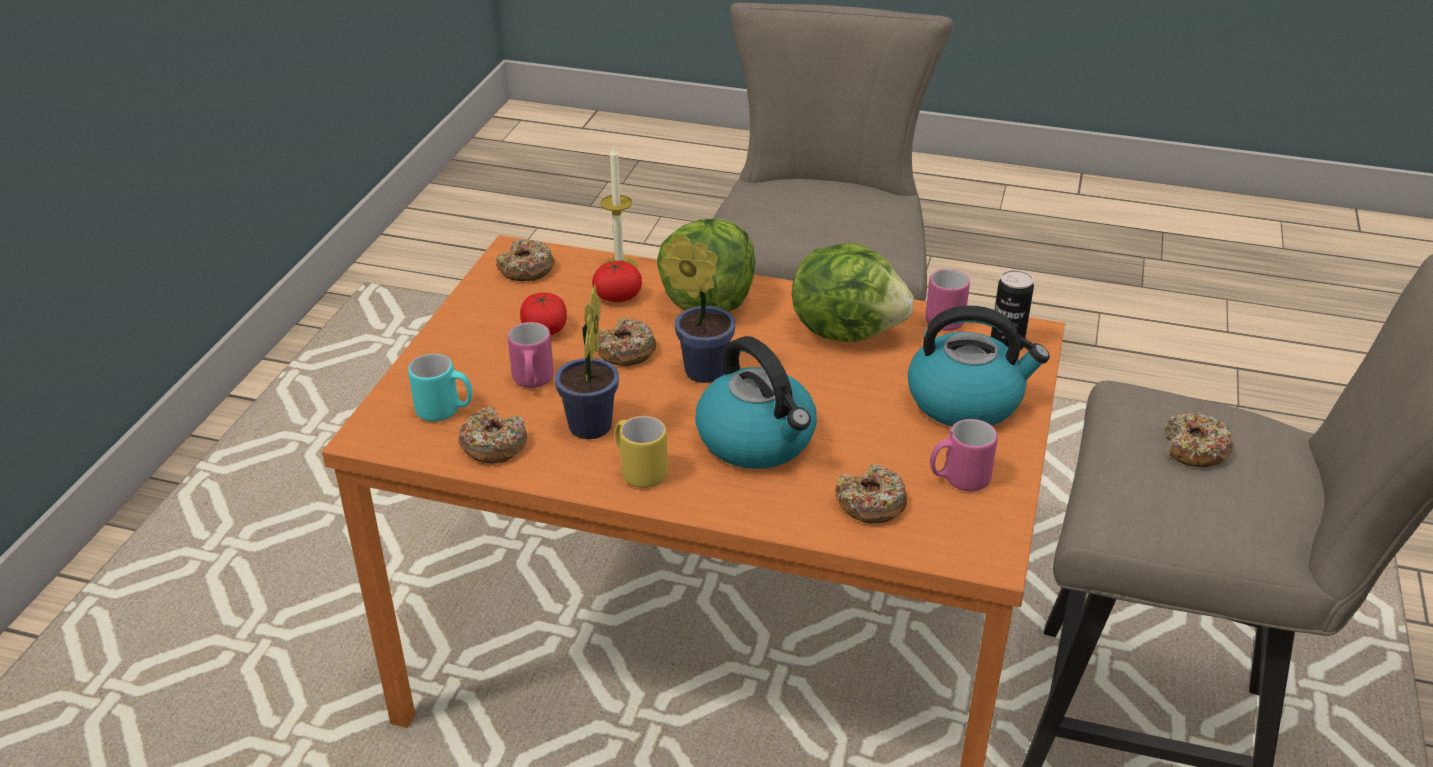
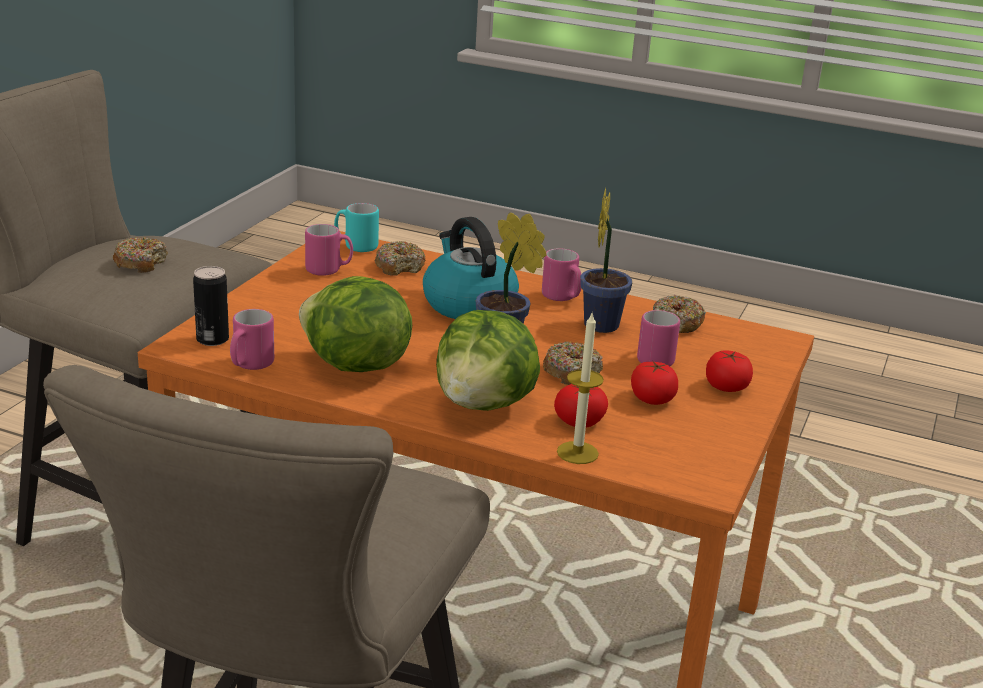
camera: 175 degrees left, 10 degrees down
(445, 411) = (725, 347): turquoise mug -> turquoise mug (355, 246)
(463, 354) = (726, 386): none -> tomato
(526, 269) = (685, 461): donut -> none
(639, 471) = (562, 298): yellow mug -> pink mug
(966, 401) = (285, 308): kettle -> none

